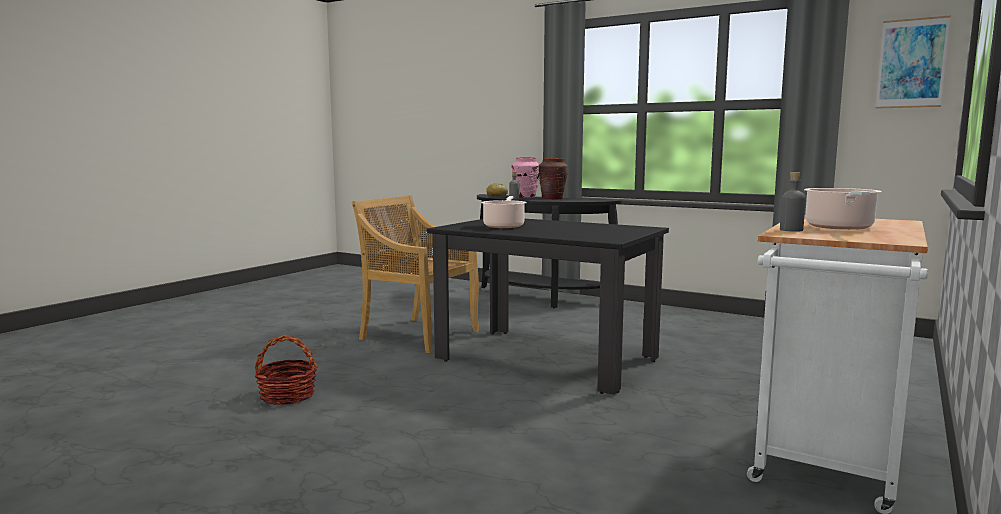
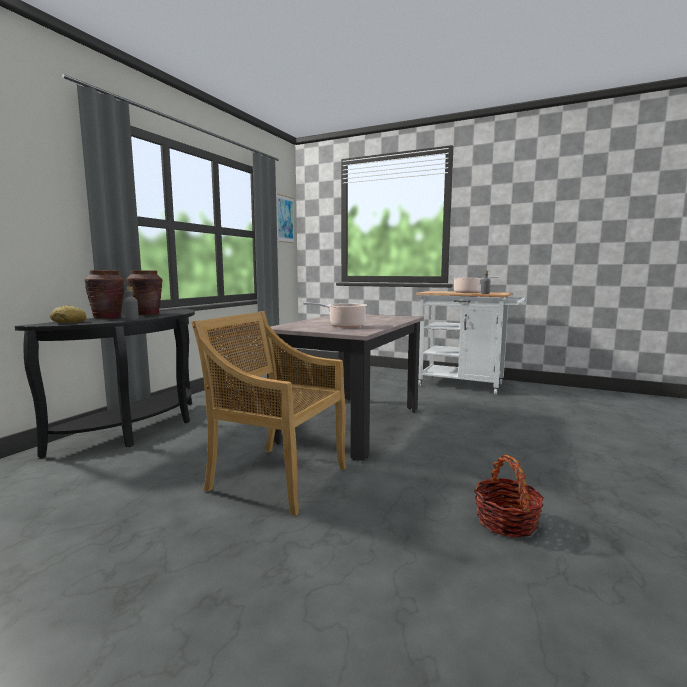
camera: 95 degrees left, 0 degrees up
(418, 335) = (276, 478): beige chair -> beige chair turned 90 degrees clockwise
(525, 197) = (108, 317): pink vase -> brown vase
(546, 359) = (351, 424): black dining table -> beige dining table

